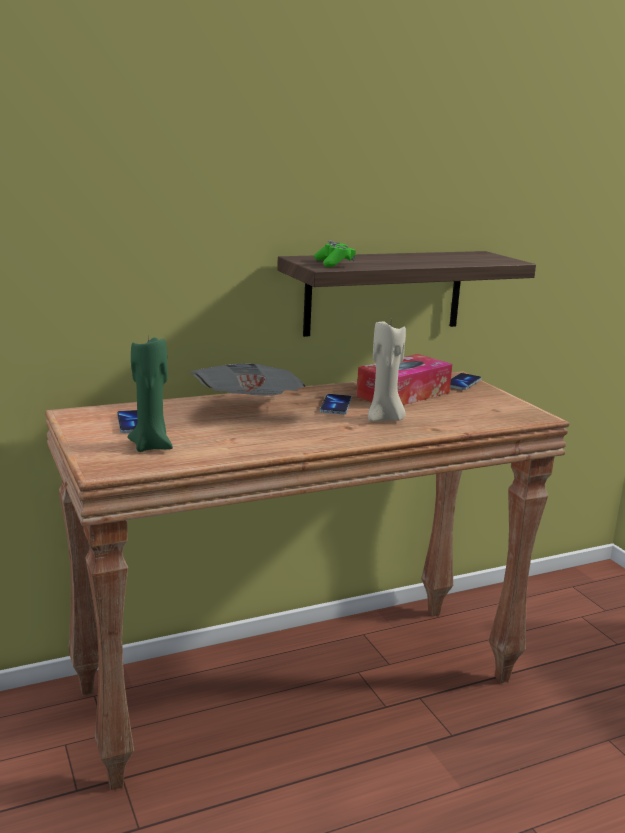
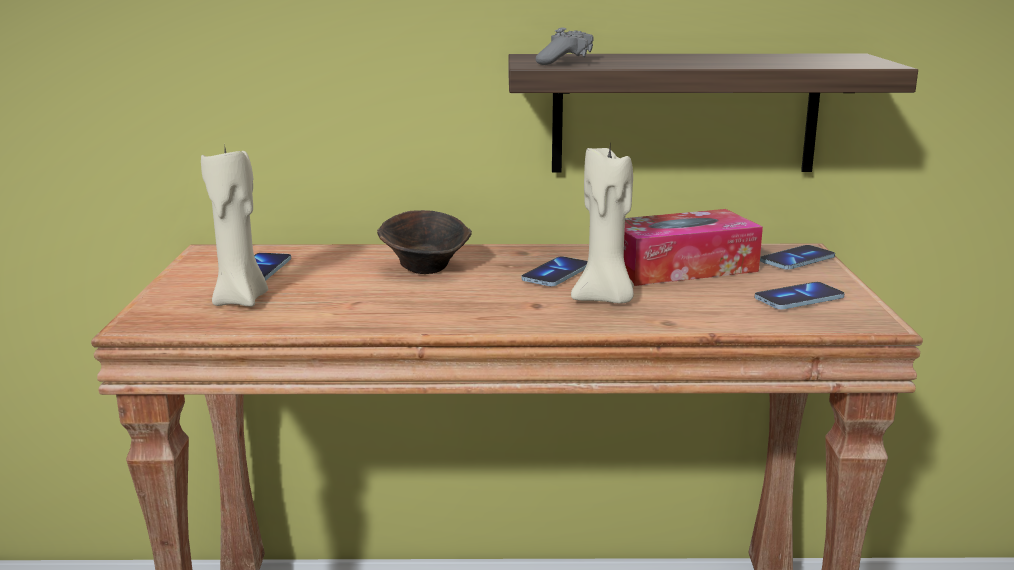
camera: 25 degrees right, 0 degrees up
(151, 446) = (241, 300): green candle -> beige candle
(249, 411) = (426, 269): newspaper -> brown bowl
(334, 263) = (565, 62): green game controller -> grey game controller
(488, 407) = (799, 299): none -> phone

